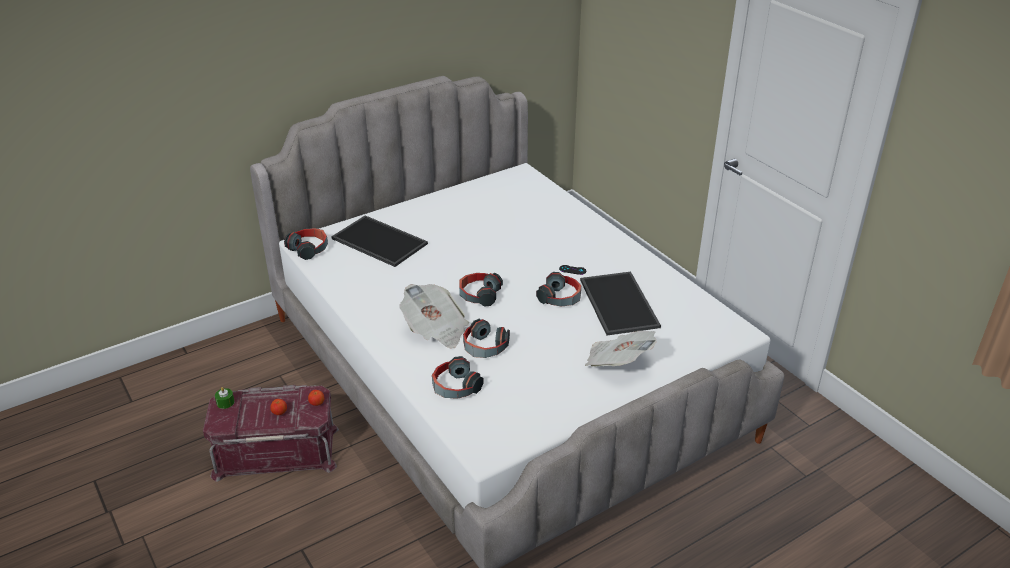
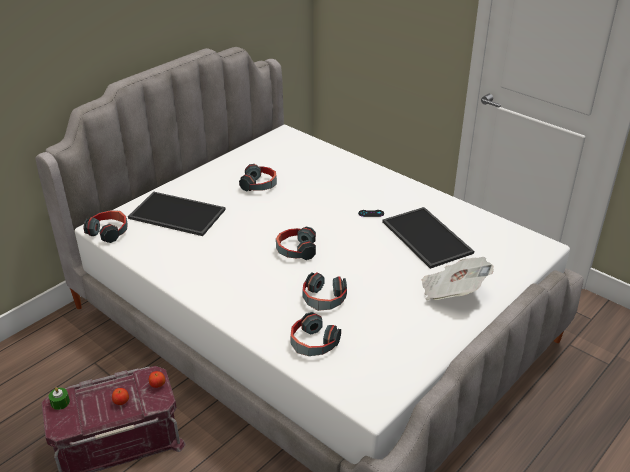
camera: 15 degrees left, 0 degrees up
(435, 330) = (269, 290): newspaper -> none
(560, 298) = (372, 241): headphones -> headphones (259, 185)

